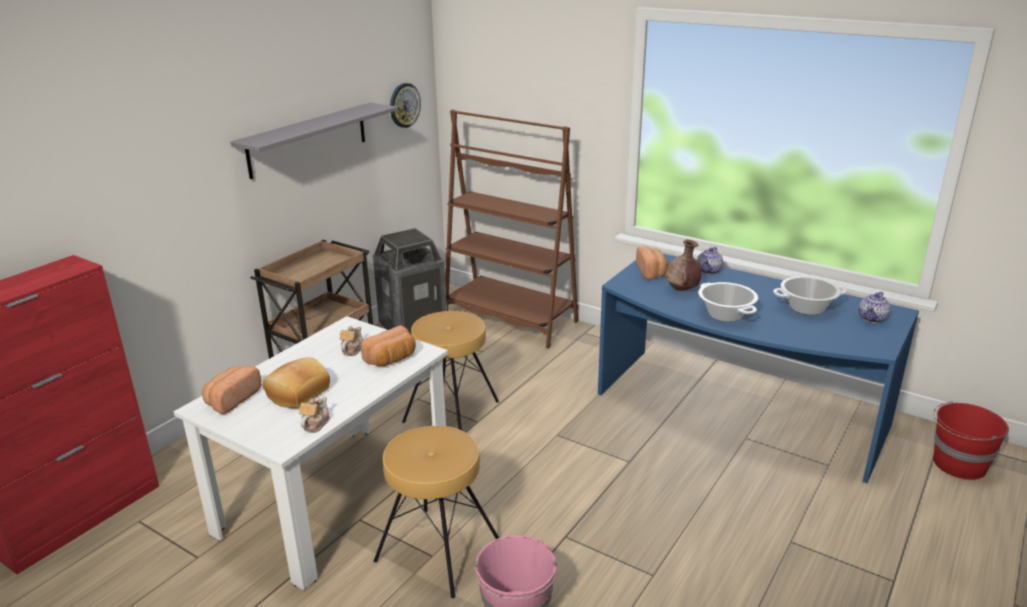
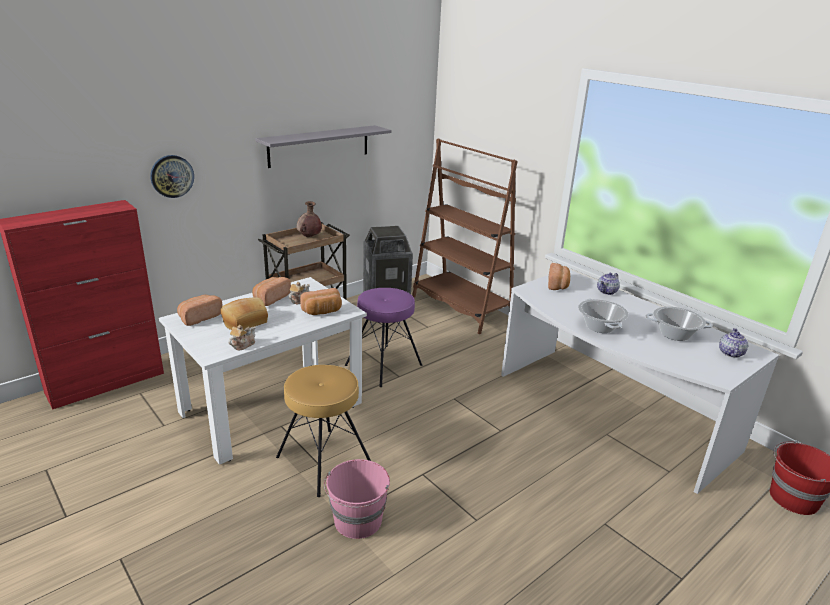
camera: 15 degrees right, 0 degrees up
(313, 355) = (270, 298): none -> bread
(404, 105) = (404, 131): wall clock -> wall clock (172, 176)
(452, 411) = (384, 365): brown stool -> purple stool
(682, 290) = (574, 302): brown vase -> brown vase (309, 237)
(736, 413) = (608, 413): blue desk -> white desk
(872, 318) = (730, 353): teapot -> teapot turned 150 degrees clockwise

